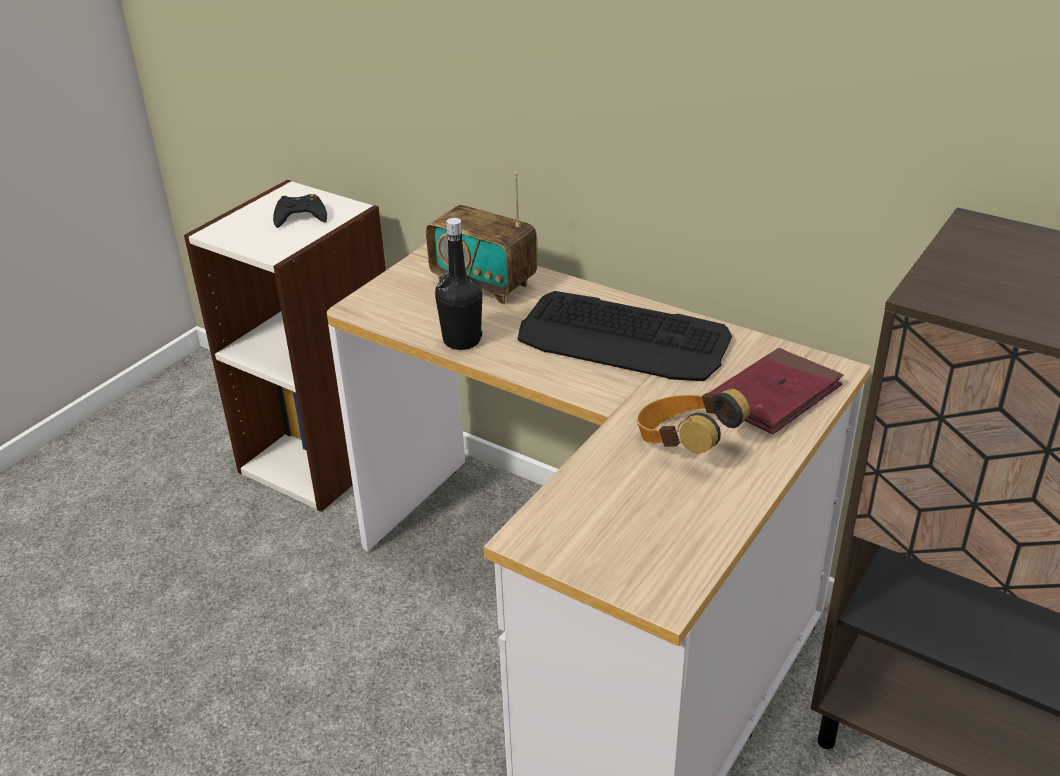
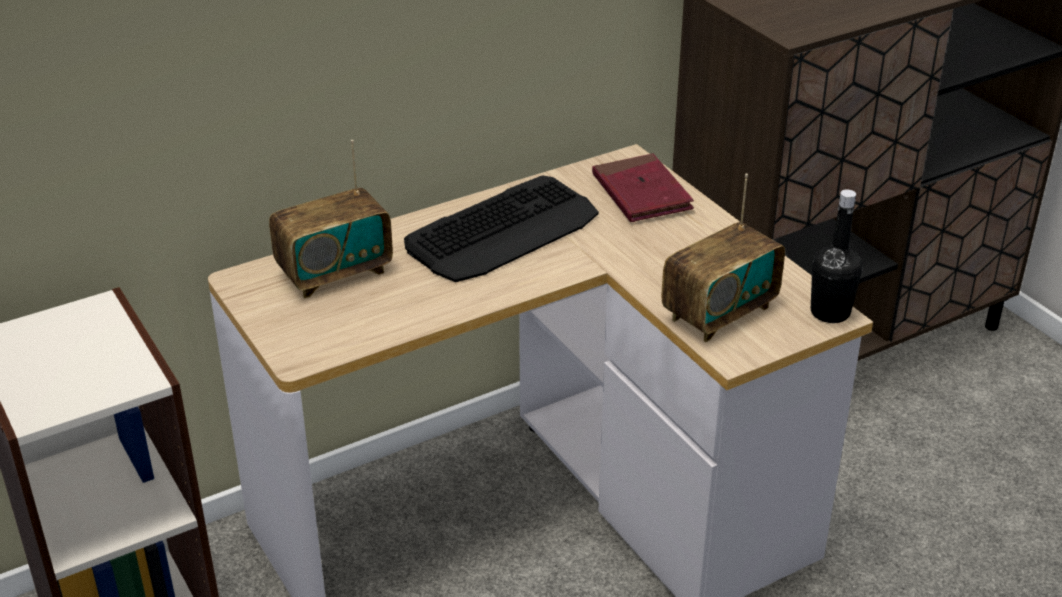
camera: 65 degrees left, 0 degrees up
(300, 217) = (77, 343): black game controller -> none
(462, 340) = (423, 312): black bottle -> black bottle (830, 312)
(597, 508) = (719, 313): none -> radio
(684, 444) = (671, 250): headphones -> none

